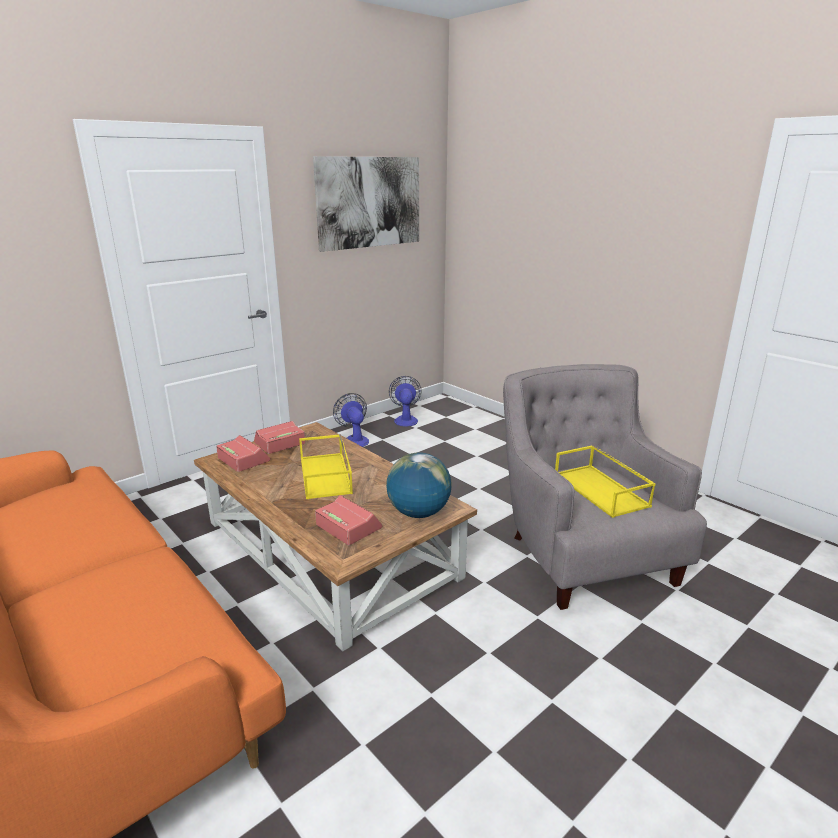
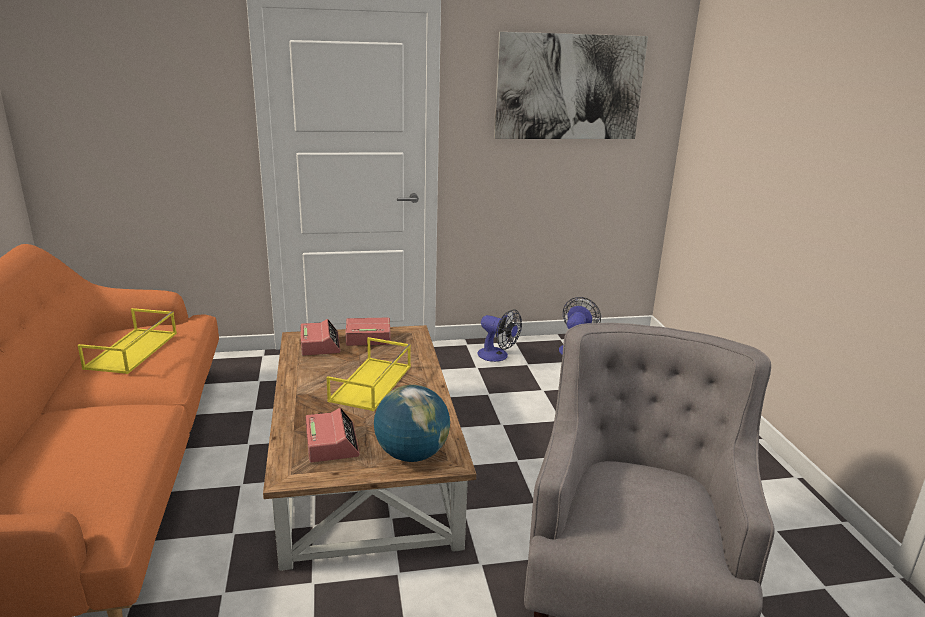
camera: 30 degrees right, 0 degrees up
(354, 440) = (497, 356): fan -> fan turned 120 degrees clockwise
(602, 490) = (645, 507): yellow tray -> yellow tray (132, 351)

